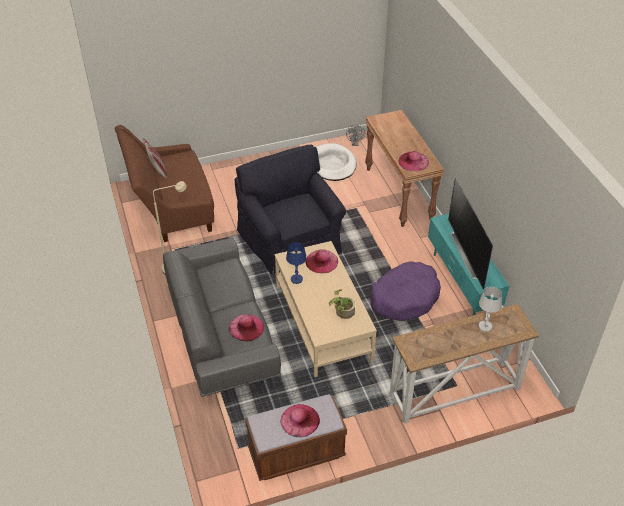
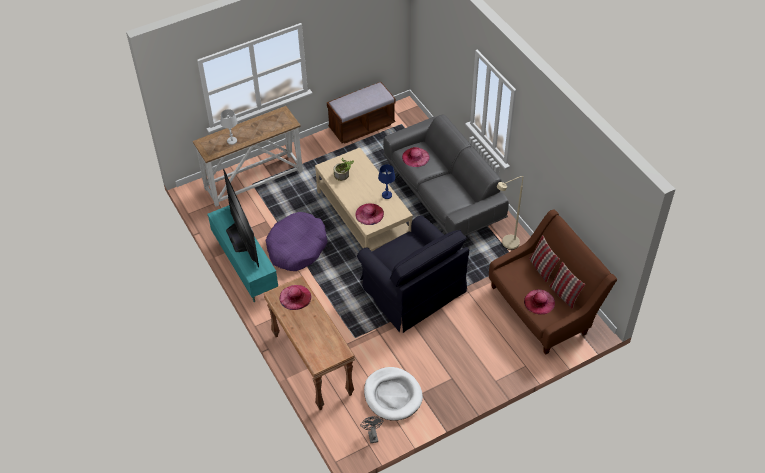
camera: 170 degrees right, 5 degrees up
(165, 192) = (541, 268): none -> pillow
(300, 420) = (358, 99): pink hat -> pink hat (539, 302)

